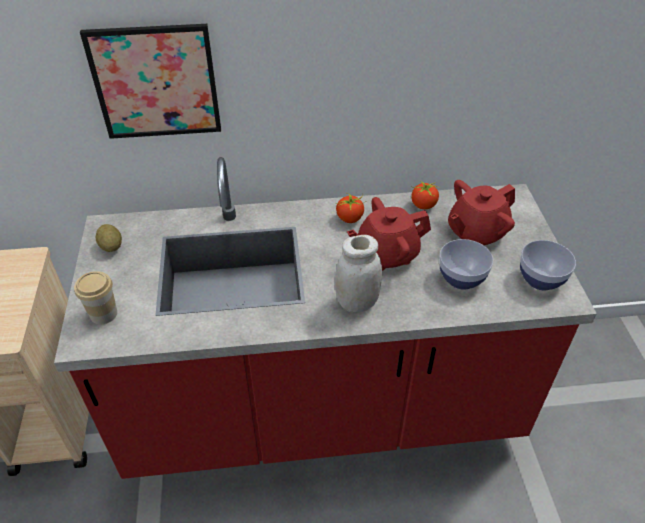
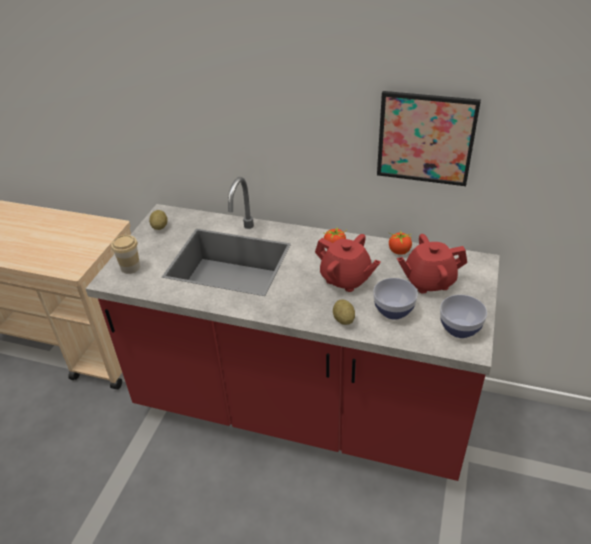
camera: 25 degrees right, 5 degrees down
(156, 82) = (208, 115): picture -> picture (425, 138)
(357, 303) = (301, 306): white jar -> none
(386, 254) = (346, 279): red teapot -> red teapot turned 150 degrees counterclockwise
(415, 305) = (343, 319): none -> potato

